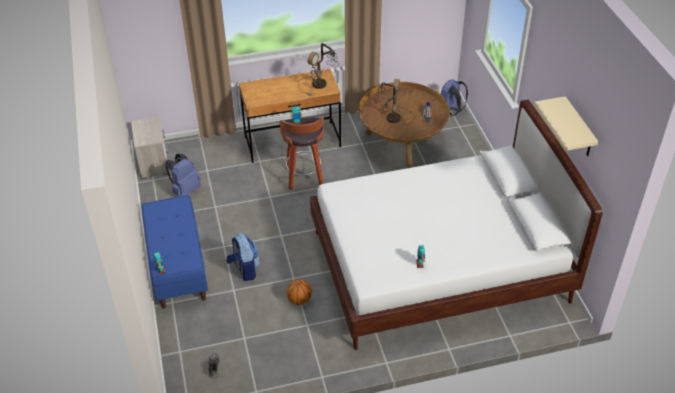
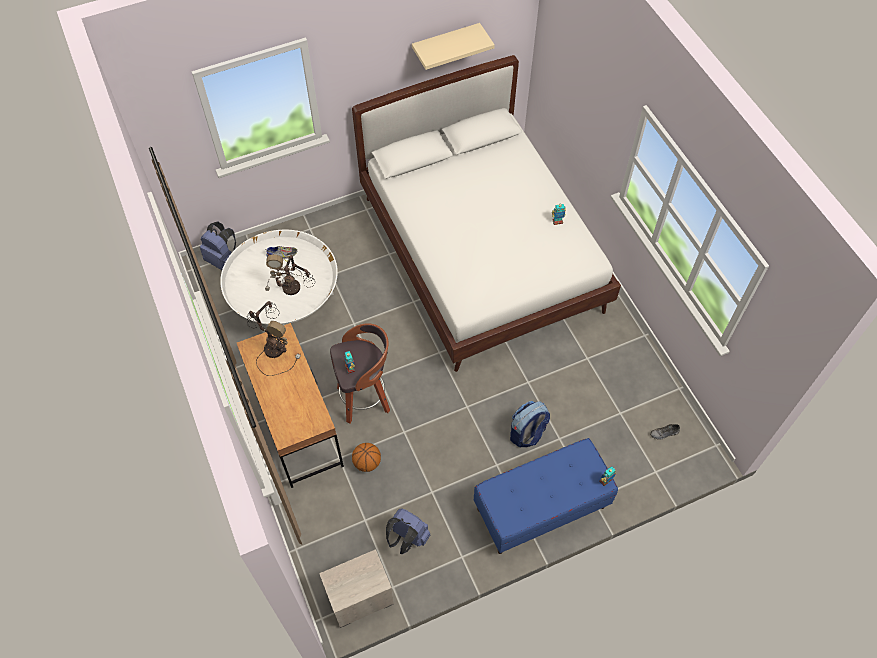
camera: 100 degrees left, 15 degrees up
(299, 300) = (557, 371): basketball -> basketball (367, 462)
(402, 142) = (286, 304): brown coffee table -> white coffee table

